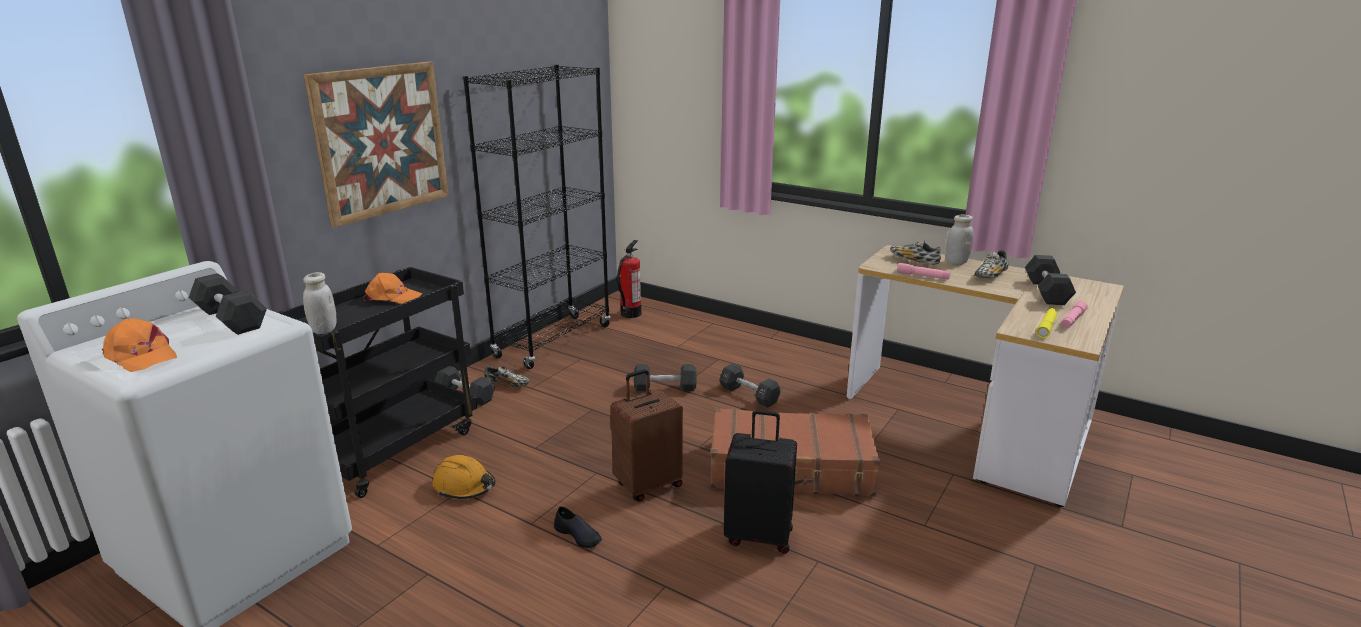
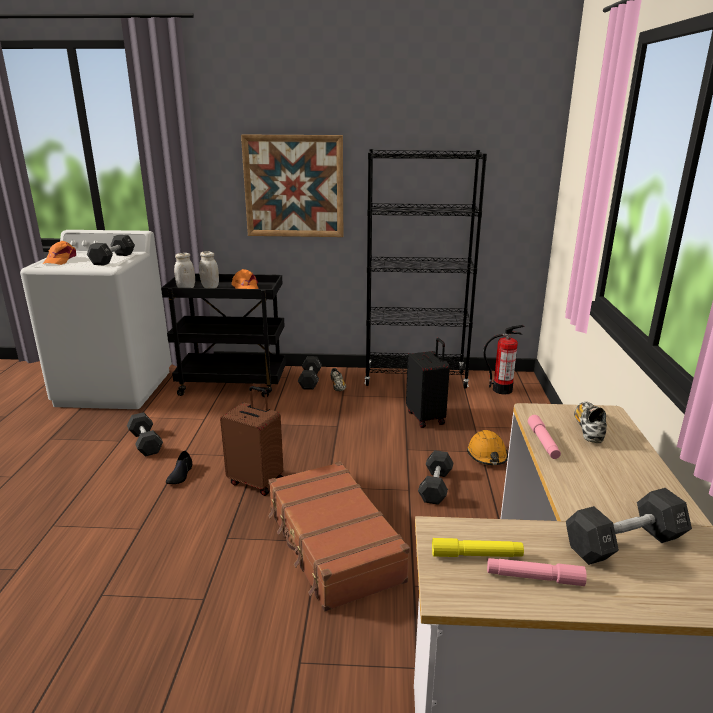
camera: 60 degrees right, 0 degrees up
(464, 486) = (209, 418): orange hard hat -> orange hard hat (487, 455)
(665, 388) = (401, 443): black dumbbell -> black dumbbell (145, 442)
(759, 535) = (222, 555): black suitcase -> black suitcase (426, 417)
(956, 262) = (634, 456): white jar -> white jar (210, 287)
(990, 276) = (619, 488): shoe -> none

